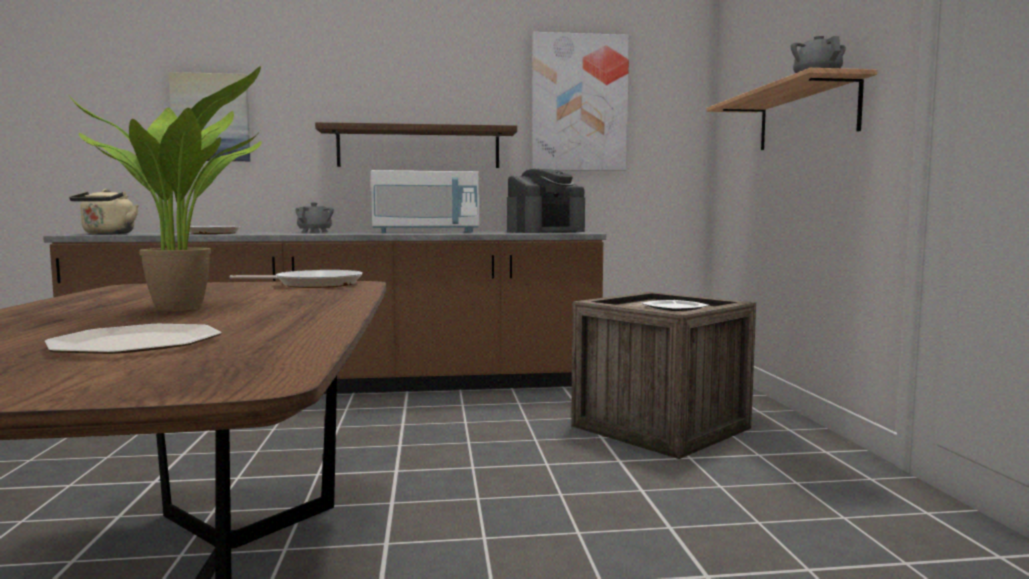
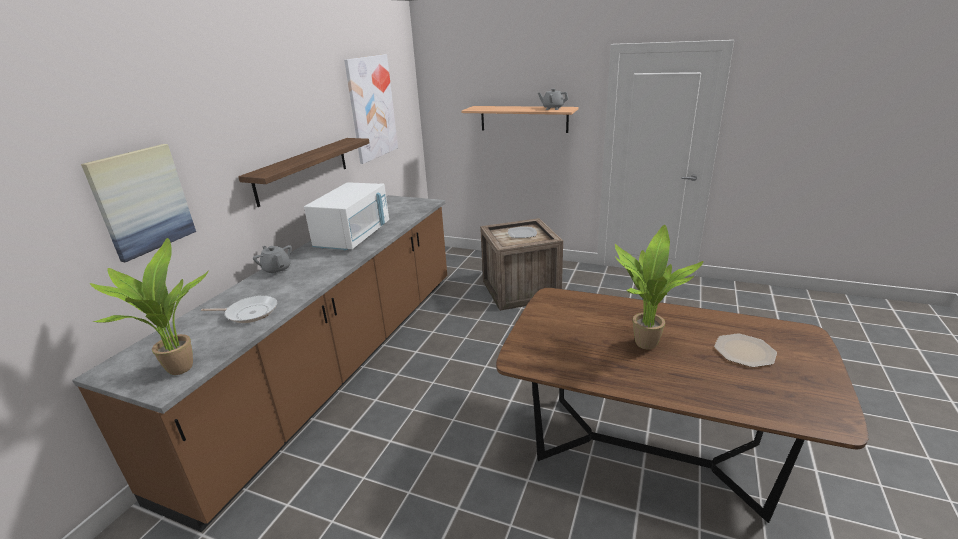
camera: 60 degrees left, 20 degrees up
(107, 234) = (178, 368): beige kettle -> potted plant
(313, 284) = (551, 306): frying pan -> none
(545, 232) = (400, 207): coffee machine -> none

